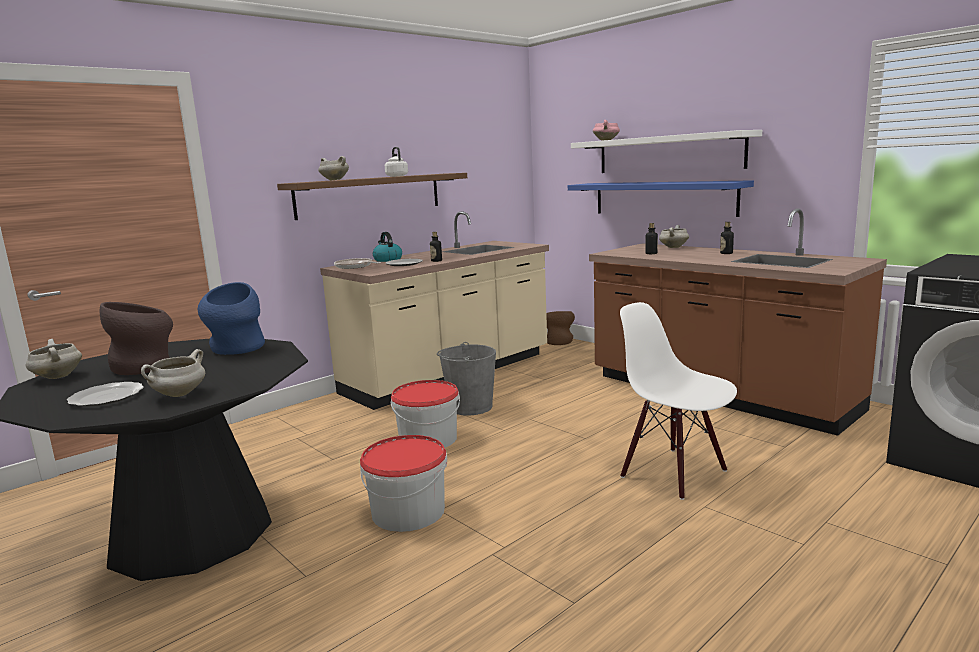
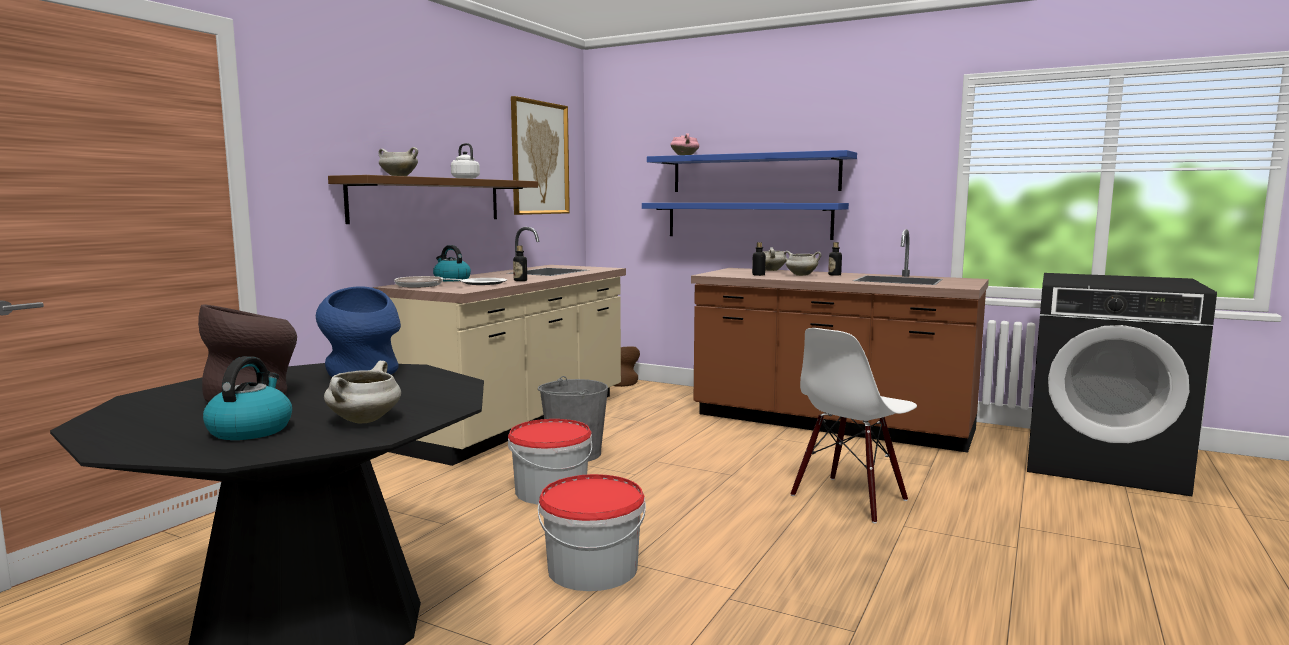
camera: 20 degrees left, 5 degrees down
(57, 377) = (119, 414): white cooking pot -> white cooking pot (801, 275)
(105, 397) = (250, 430): plate -> kettle
(481, 150) = (539, 158): none -> picture
(668, 154) = (754, 173): white shelf -> blue shelf
(674, 473) = (849, 499): white chair -> white chair turned 75 degrees counterclockwise

